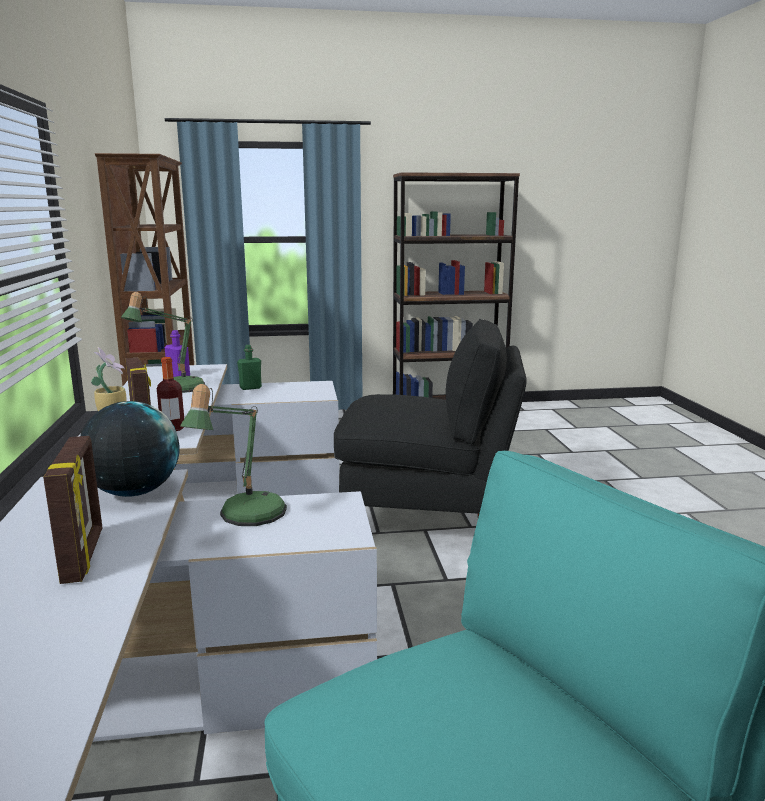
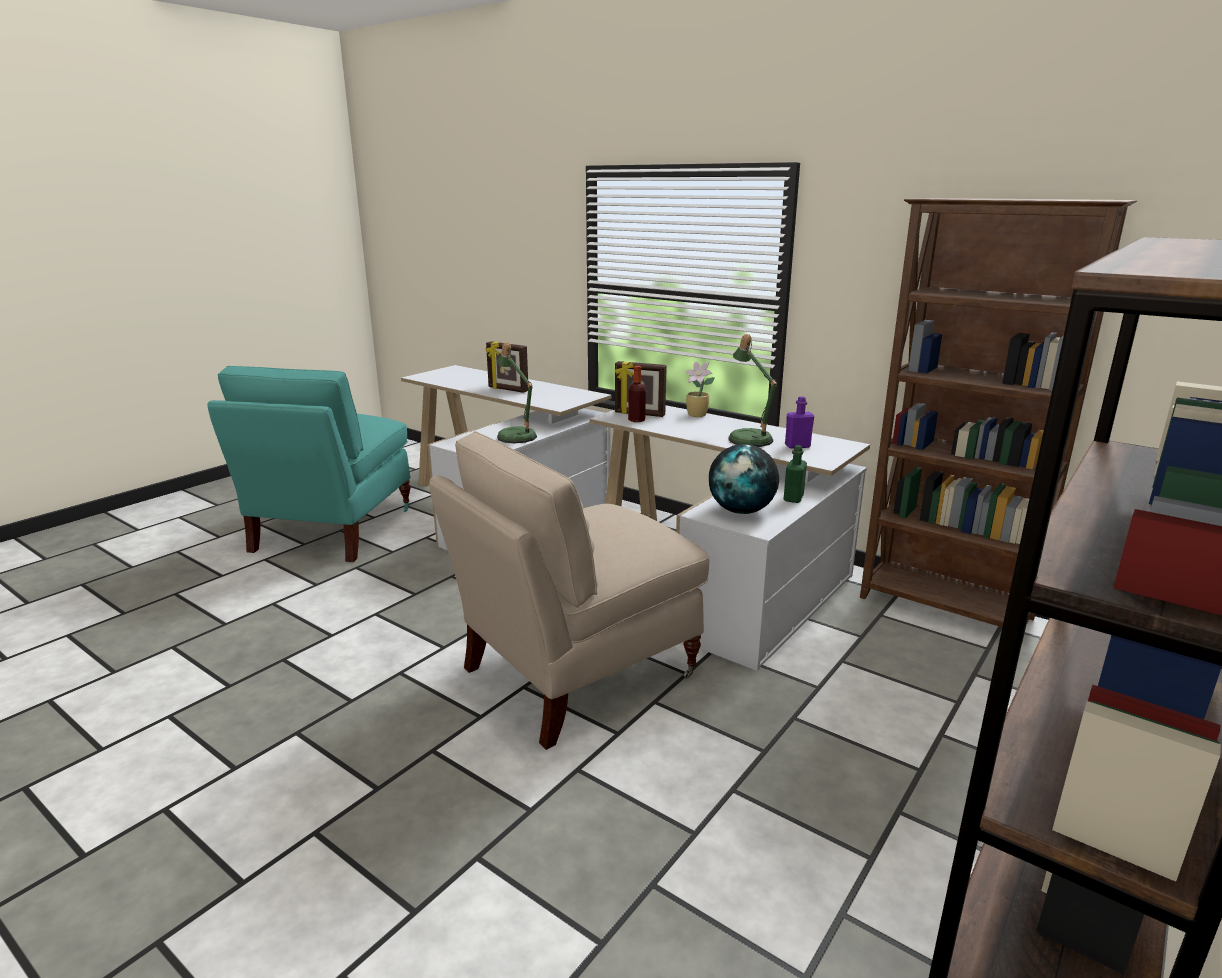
camera: 135 degrees right, 5 degrees up
(134, 492) = (552, 401): globe -> globe (741, 511)
(428, 519) = (576, 673): black chair -> beige chair

